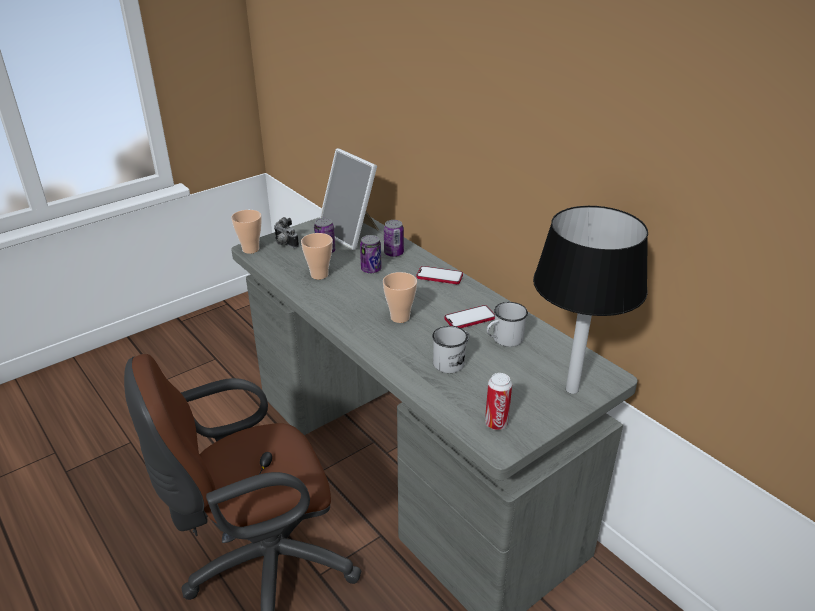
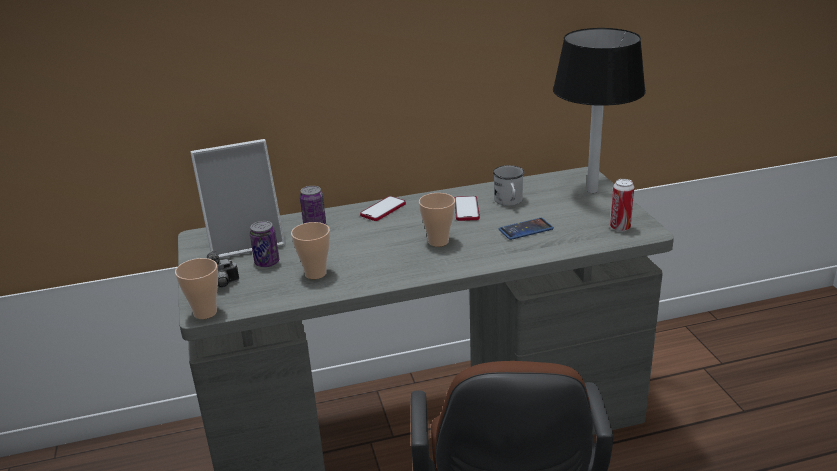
camera: 65 degrees left, 5 degrees down
(371, 269) = (335, 242): can -> none
(452, 361) = (526, 229): white mug -> phone

